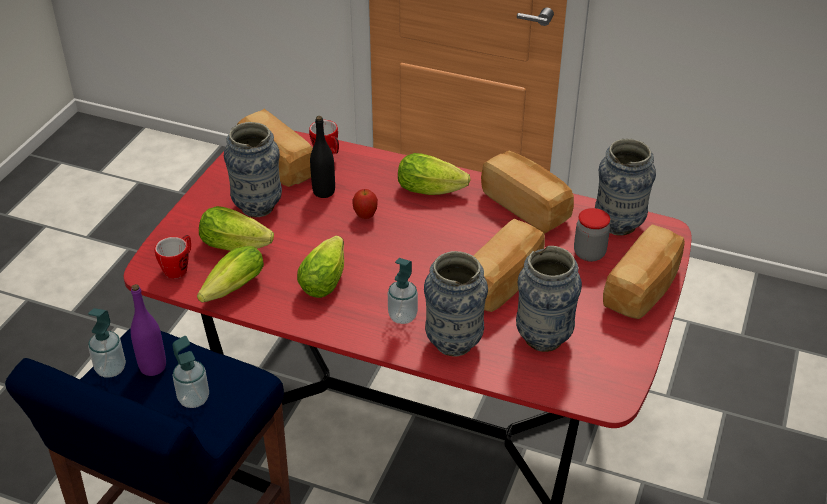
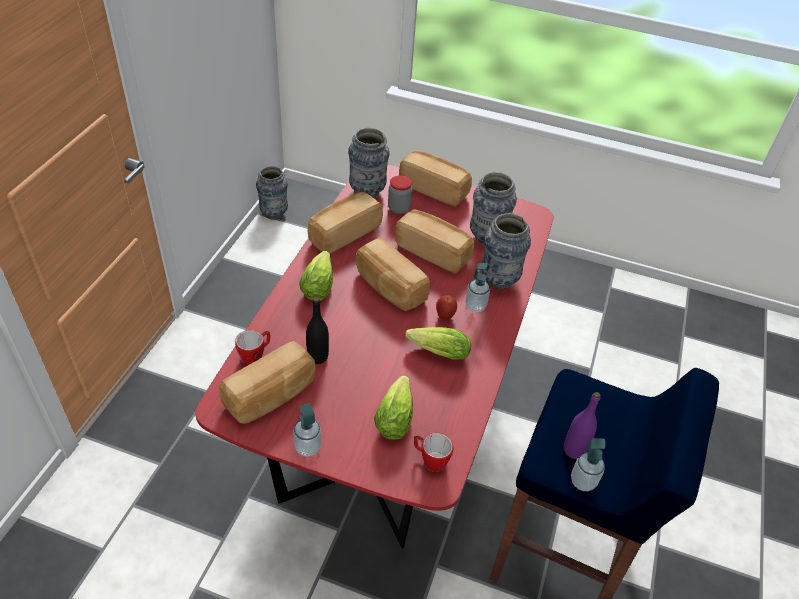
camera: 95 degrees left, 5 degrees up
(194, 399) = (600, 417): soap dispenser -> soap dispenser (307, 447)
(230, 291) = (458, 416): lettuce -> none
(258, 207) = (339, 405): vase -> vase (274, 213)
(365, 216) = (354, 327): apple -> apple (445, 316)
(432, 243) = (389, 287): none -> bread

